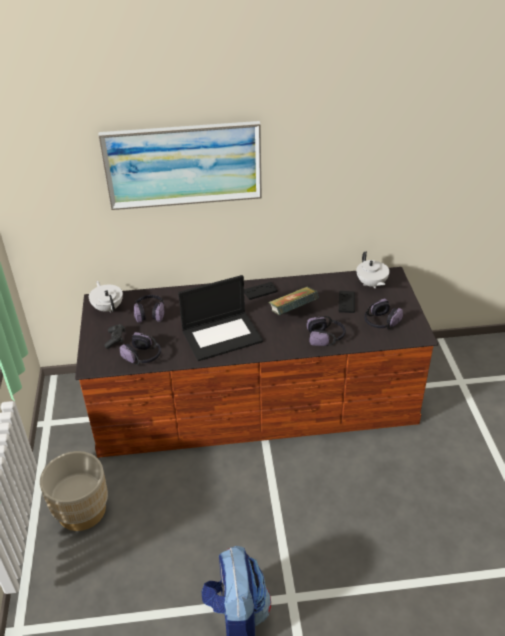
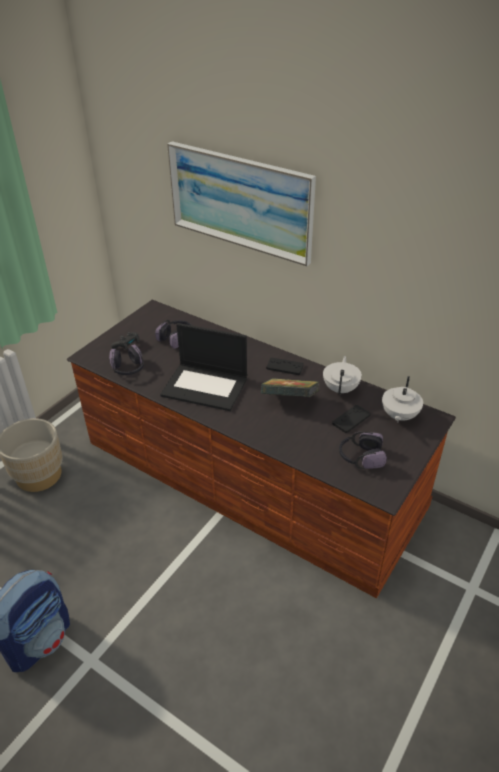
camera: 40 degrees right, 0 degrees up
(108, 308) = (153, 318): white teapot -> white teapot (341, 389)
(326, 337) = (290, 440): headphones -> none

